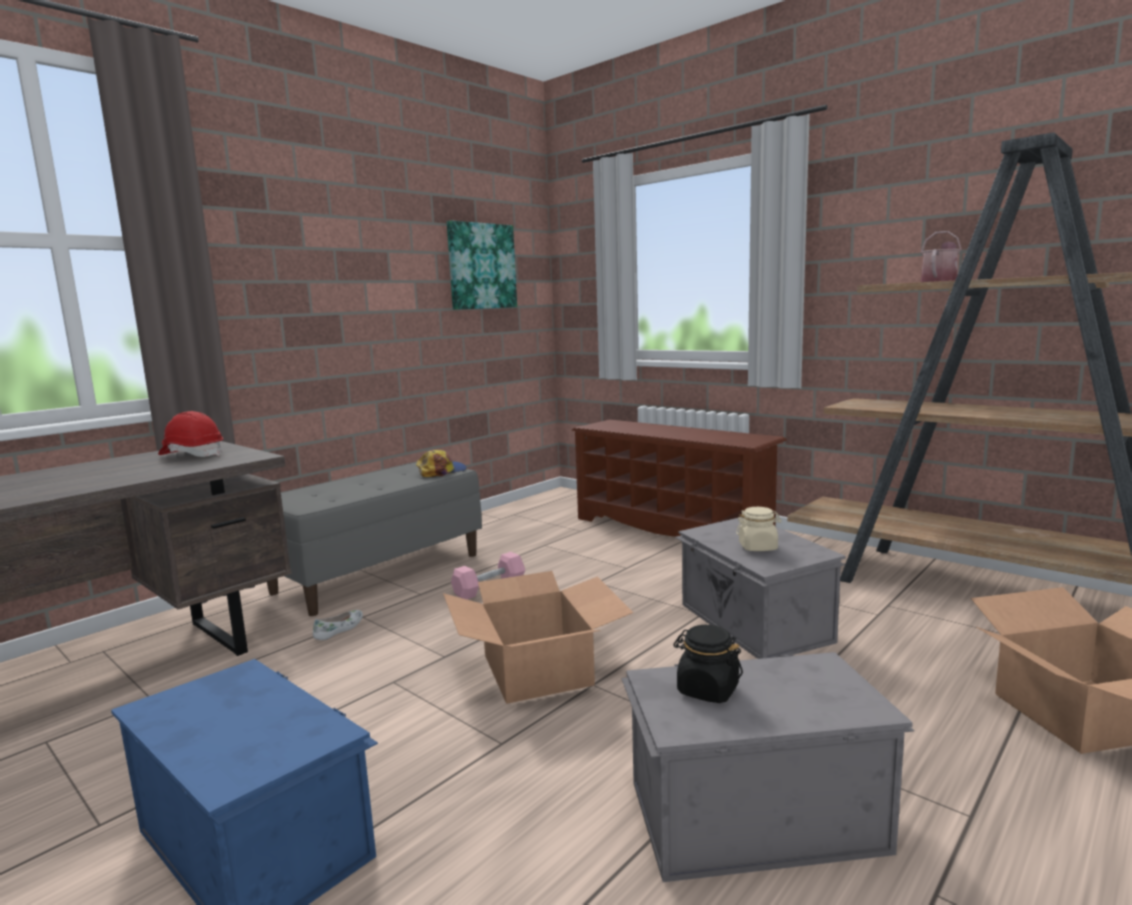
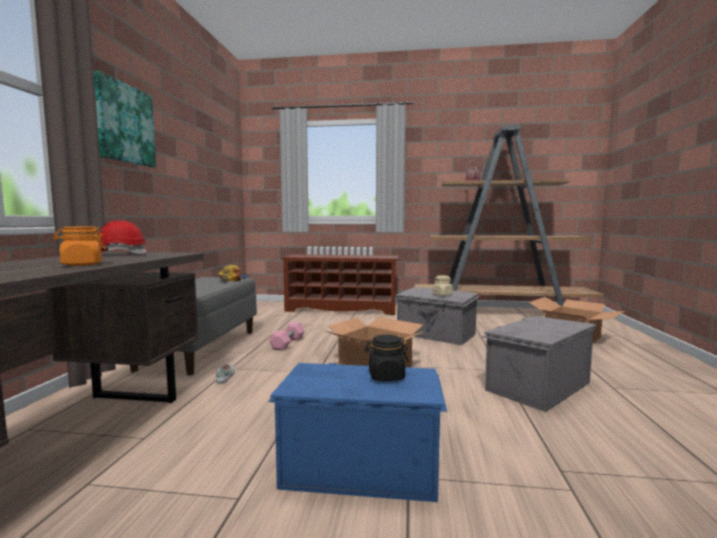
camera: 35 degrees left, 5 degrees down
(72, 486) = (82, 264): none -> orange jar
(481, 266) = (216, 159): picture -> picture (125, 124)
(707, 690) = (526, 329): black jar -> black jar (386, 376)

